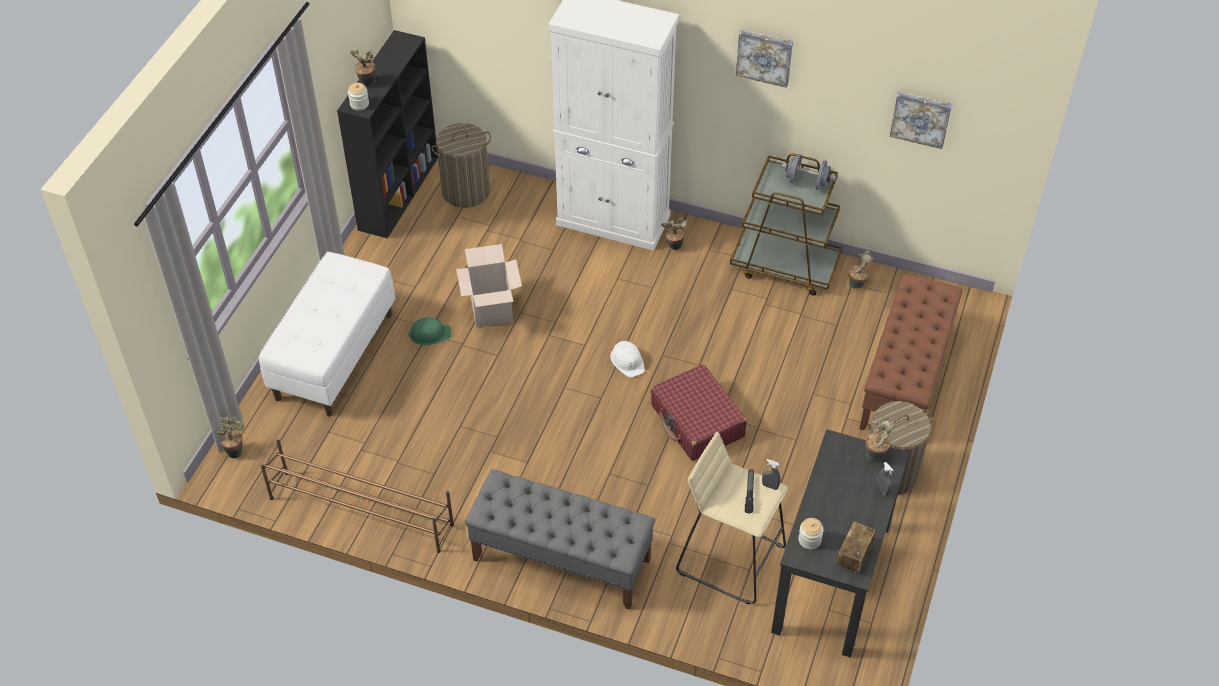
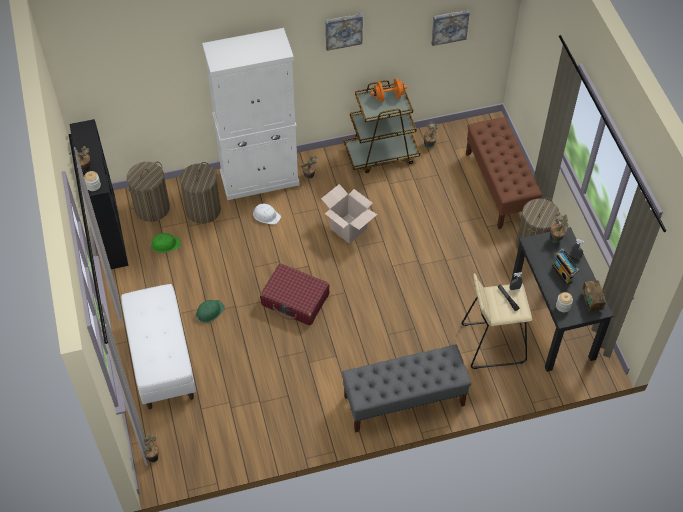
camera: 35 degrees left, 5 degrees up
(360, 511) = (263, 444): brown shoe rack -> none
(445, 237) = (165, 244): none -> green hard hat
(491, 310) = (234, 275): cardboard box -> cardboard box (348, 228)
(519, 222) = (203, 210): none -> laundry basket
(627, 361) = (341, 261): white hard hat -> white hard hat (266, 215)
(697, 421) = (410, 275): red suitcase -> red suitcase (295, 300)
(807, 182) = (388, 97): grey dumbbell -> orange dumbbell
(847, 501) = (563, 273): none -> radio

